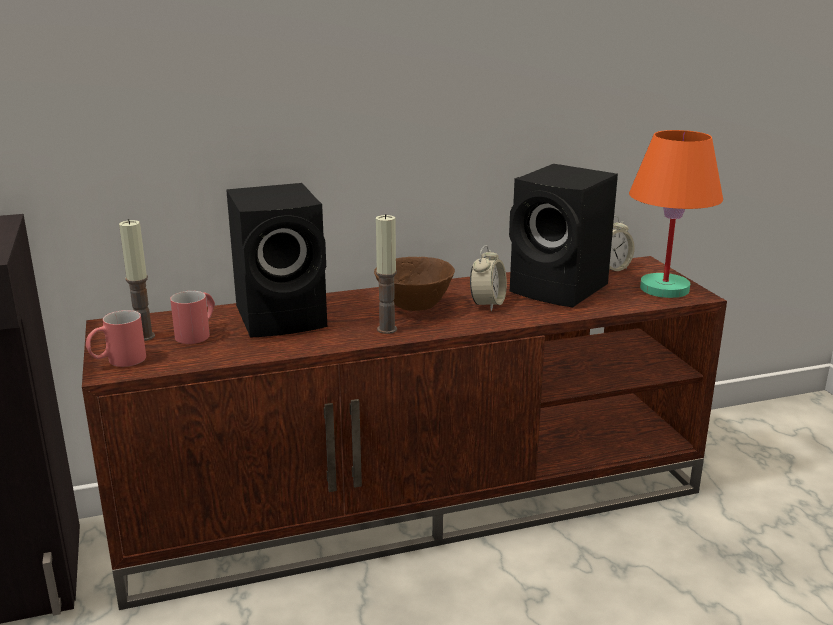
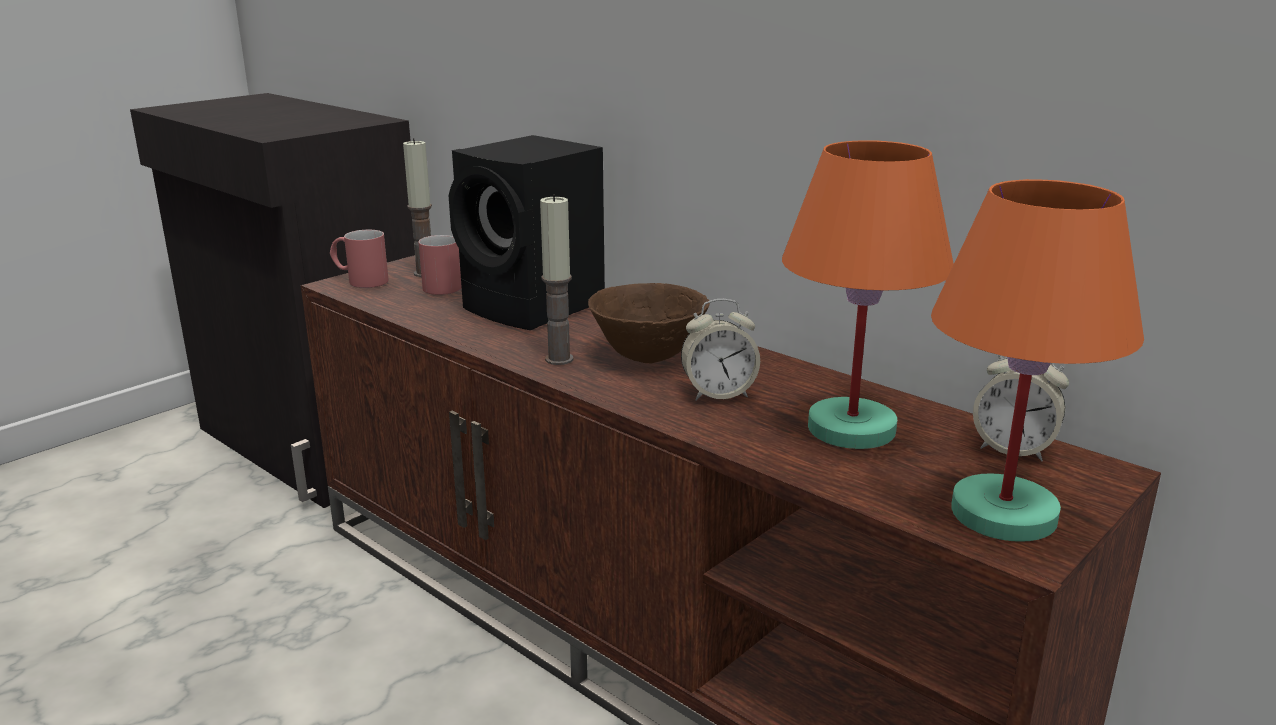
camera: 60 degrees right, 0 degrees up
(561, 290) = (853, 429): black speaker -> orange table lamp

